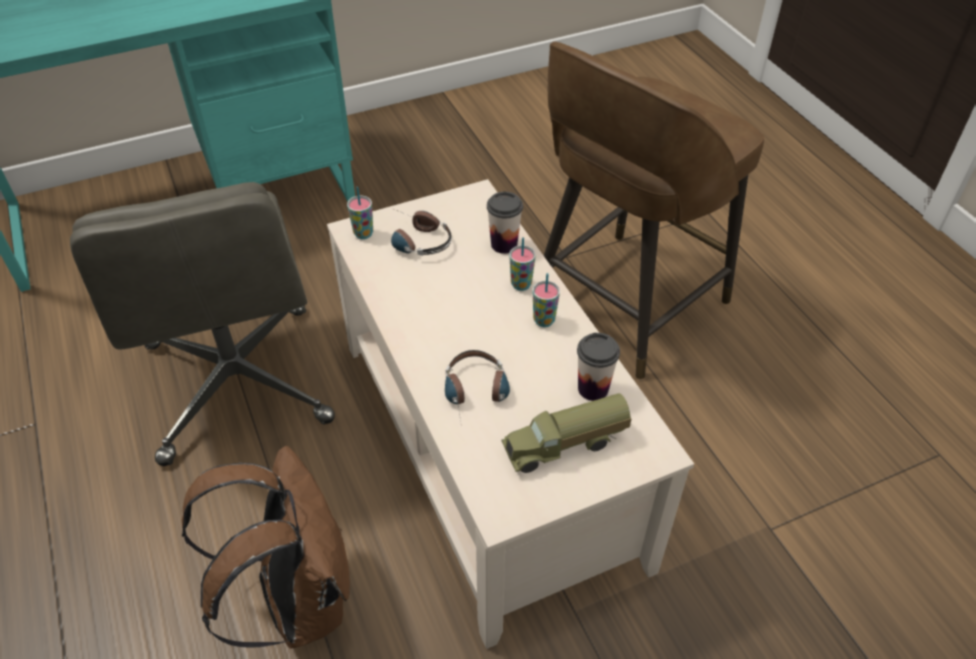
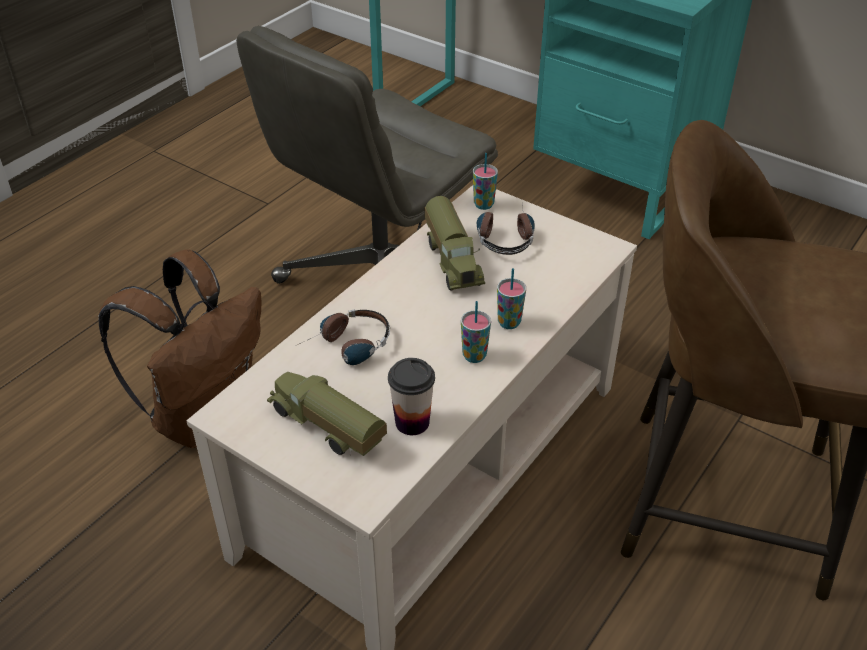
camera: 60 degrees right, 5 degrees down
(420, 283) = (453, 261): none -> toy truck
(504, 244) = (553, 291): cup -> none

